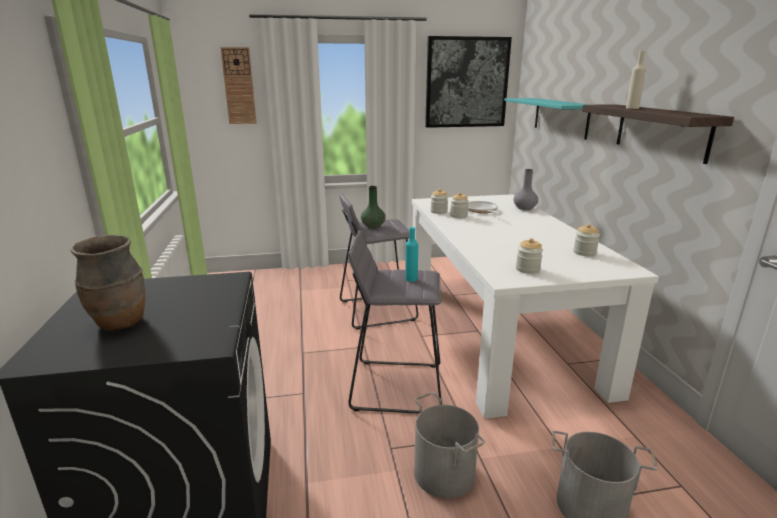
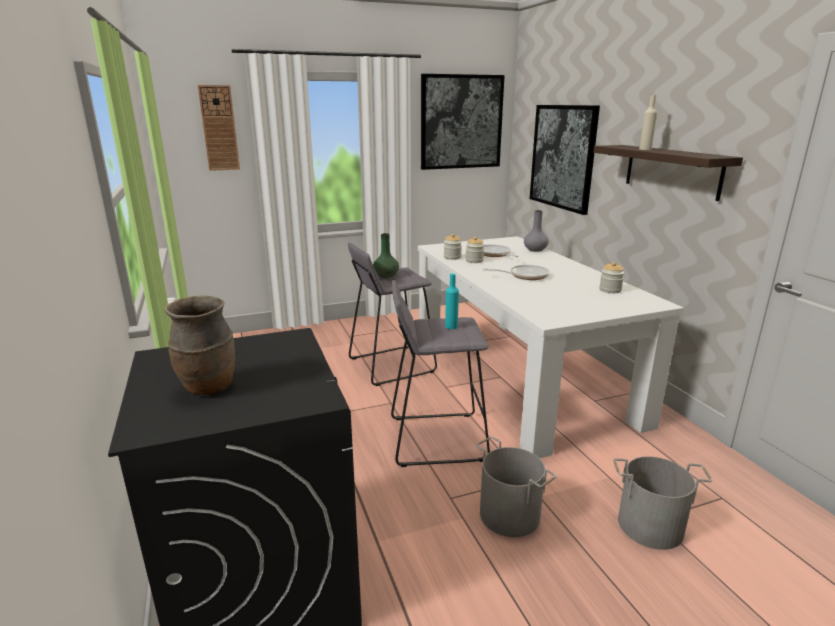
camera: 10 degrees left, 0 degrees up
(502, 233) = (525, 276): none -> frying pan
(527, 269) = (565, 309): jar -> none
(560, 117) = (562, 157): turquoise shelf -> picture

